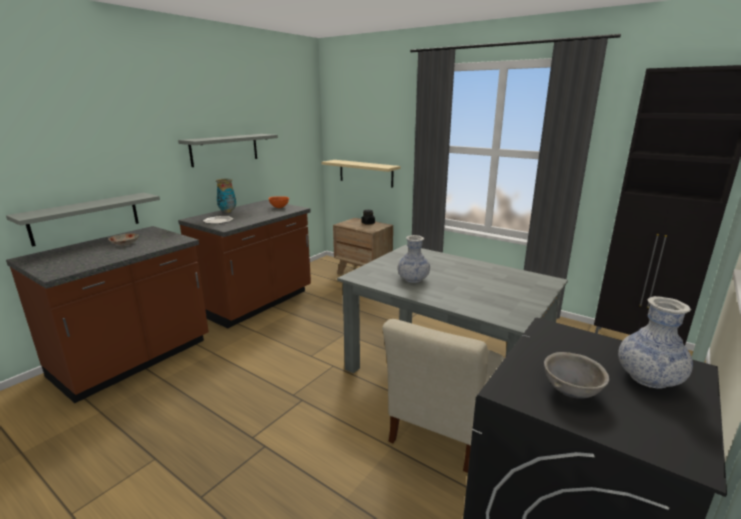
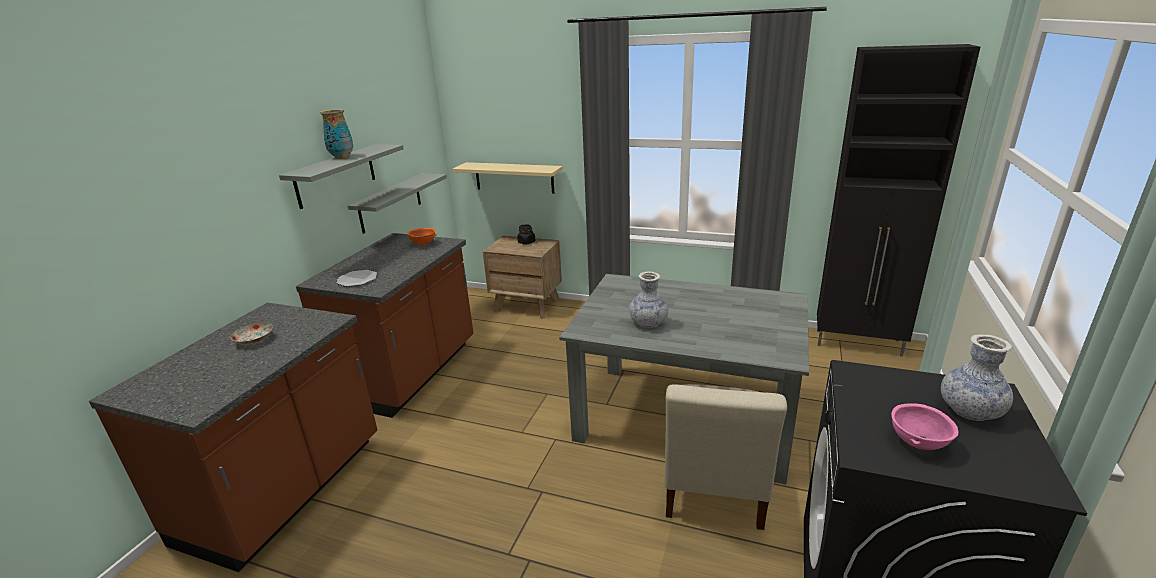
camera: 15 degrees left, 5 degrees up
(86, 218) = (180, 313): grey shelf -> grey shelf (390, 203)
(227, 211) = (356, 261): vase -> vase (341, 157)
(572, 392) = (919, 443): grey bowl -> pink bowl

